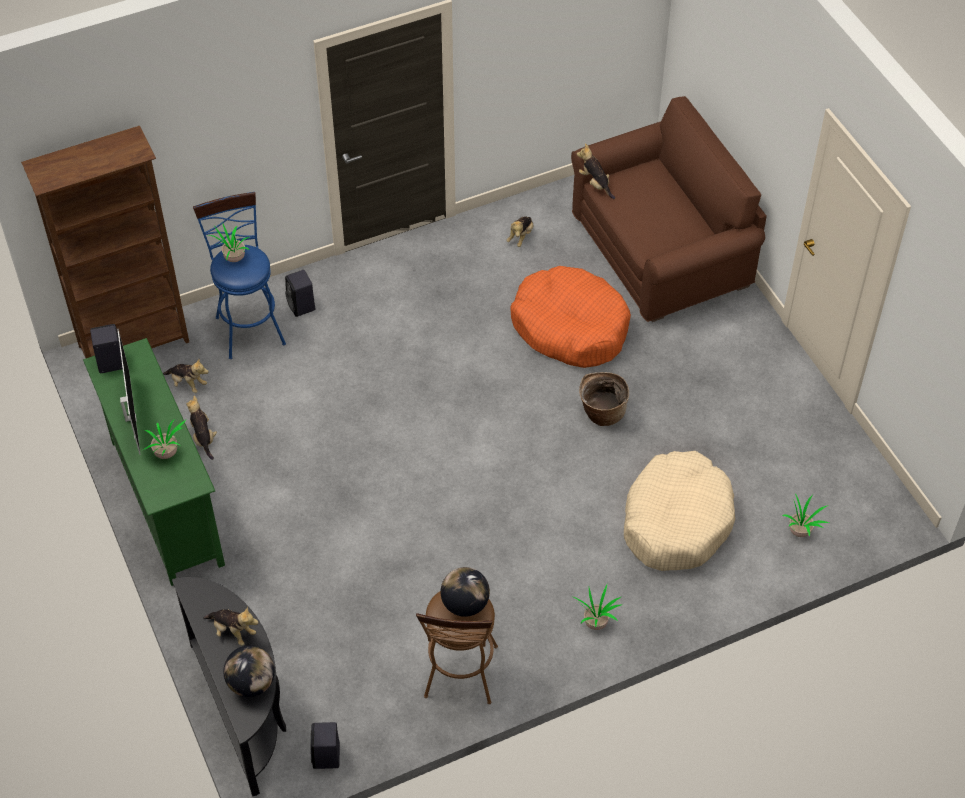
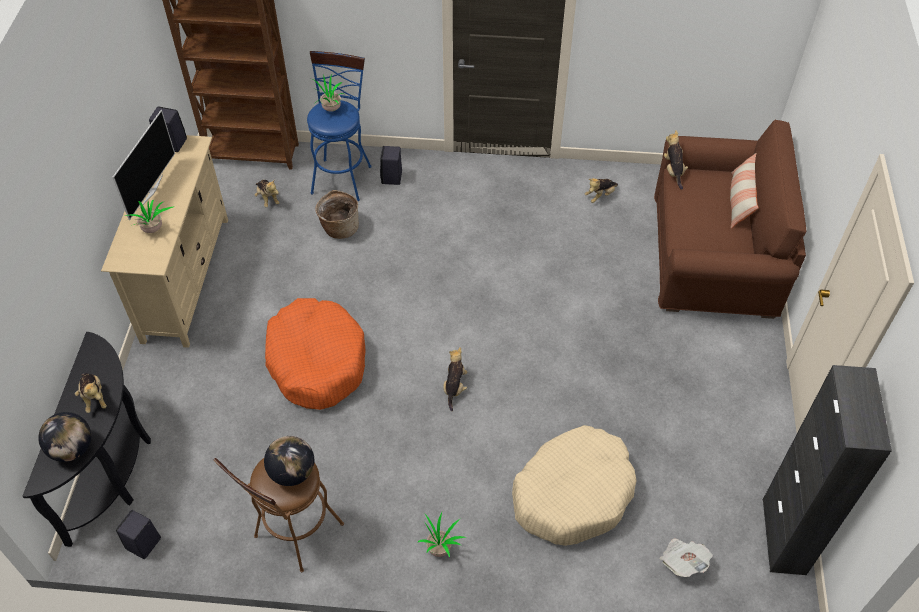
camera: 30 degrees right, 0 degrees up
(166, 502) = (185, 278): green tv stand -> beige tv stand
(203, 437) = (248, 243): plush toy -> plush toy (454, 387)
(570, 327) = (592, 284): orange dog bed -> orange dog bed (316, 361)
(602, 412) = (570, 367): basket -> basket (339, 227)
(672, 188) = (740, 201): none -> pillow
(801, 531) = (683, 561): potted plant -> newspaper
(866, 471) = (783, 536): none -> black cabinet

